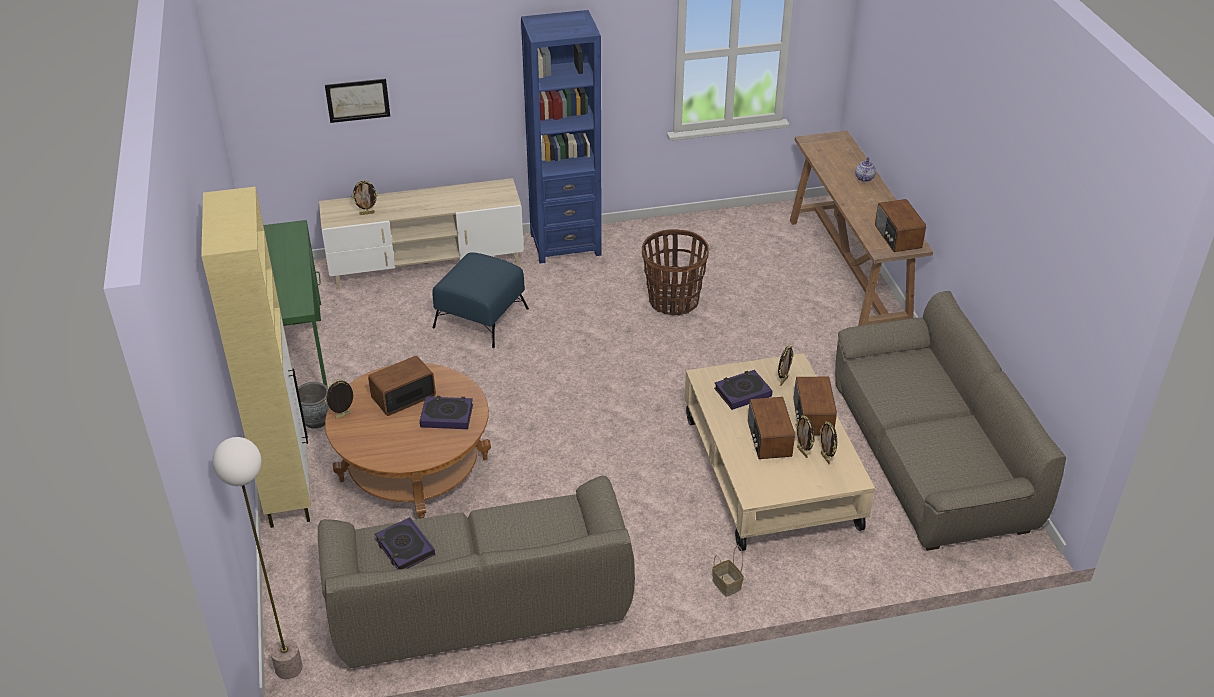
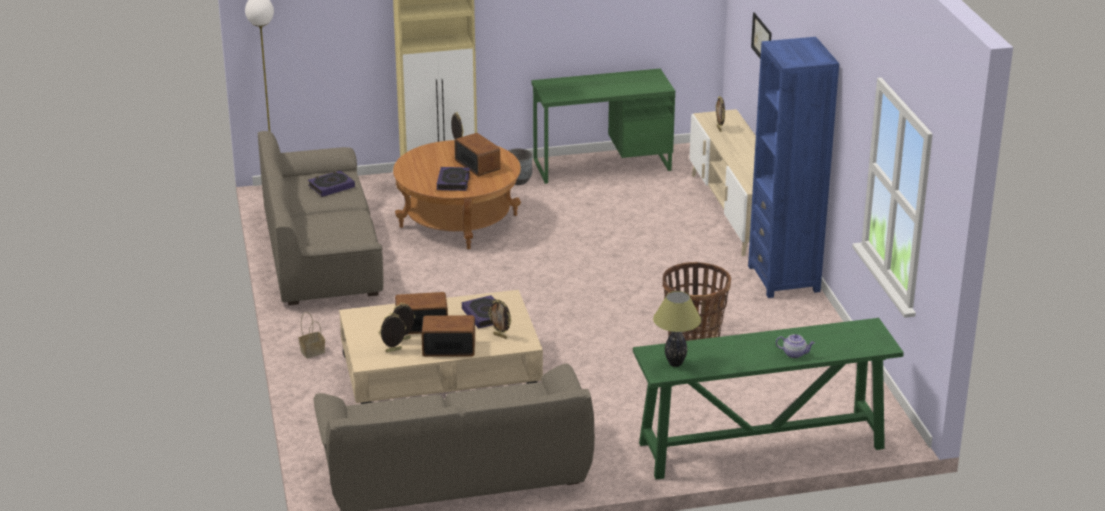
camera: 90 degrees right, 10 degrees down
(481, 317) = (657, 240): blue ottoman -> none
(848, 274) = (760, 446): brown console table -> green console table
(897, 237) = (675, 364): radio -> table lamp

